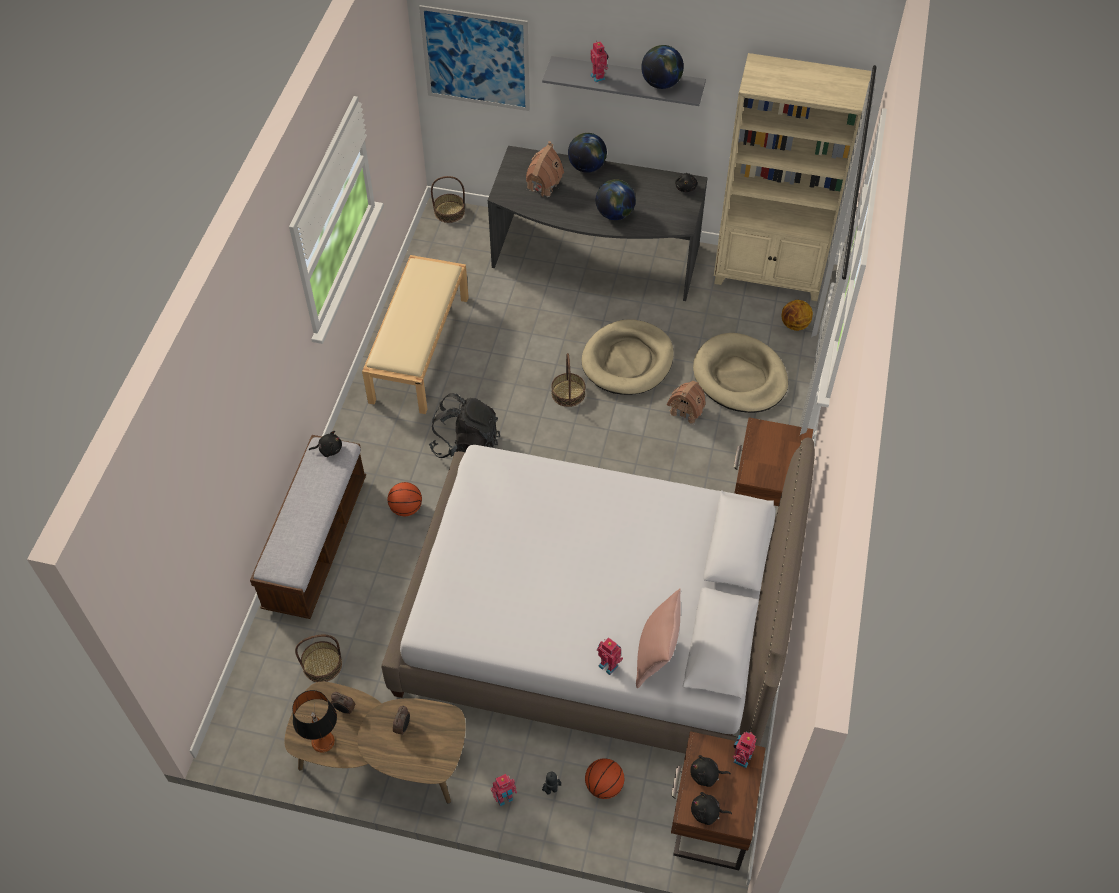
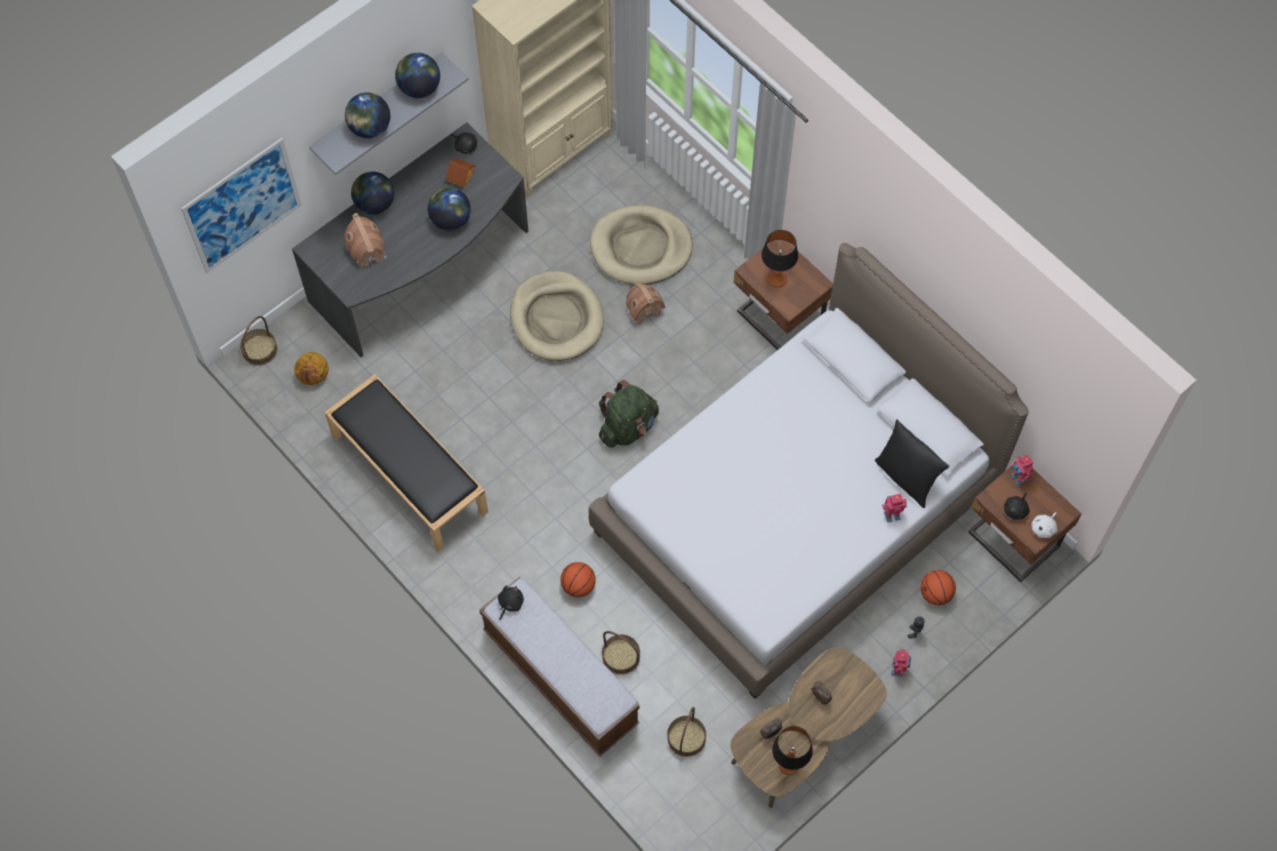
camera: 55 degrees left, 10 degrees up
(419, 348) = (408, 473): beige bench -> black bench
(466, 444) = (547, 499): black backpack -> none
(568, 393) = (555, 386): basket -> basket (621, 656)
(573, 460) = (628, 427): none -> green backpack
(598, 77) = (370, 128): toy robot -> globe
(656, 656) = (906, 477): pink pillow -> black pillow
(657, 199) = (461, 176): none -> toy house
(707, 813) = (1044, 528): black plush toy -> white plush toy
(768, 451) = (777, 279): none -> table lamp
(794, 325) = (620, 170): basketball -> basketball (313, 376)

